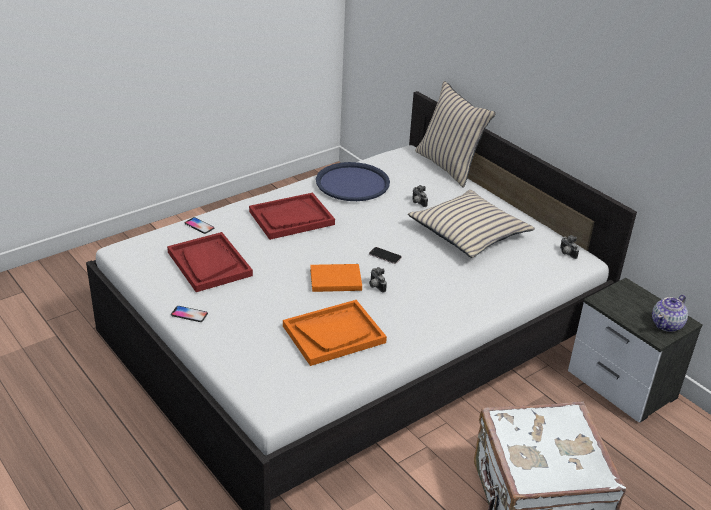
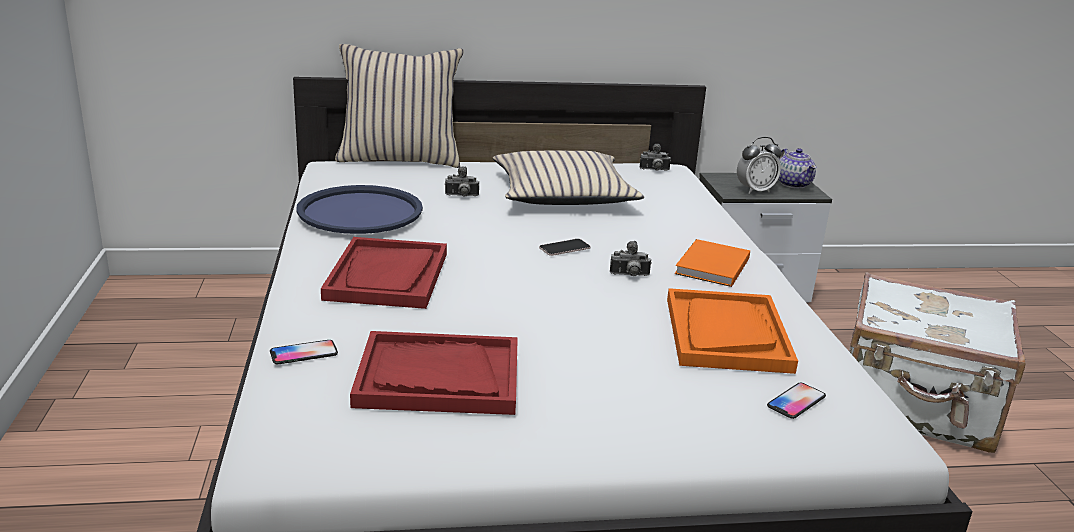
camera: 60 degrees left, 10 degrees down
(189, 314) = (577, 442): phone -> phone (796, 402)
(334, 279) = (589, 294): orange book -> orange book (710, 267)
(622, 309) = (755, 190): none -> alarm clock

